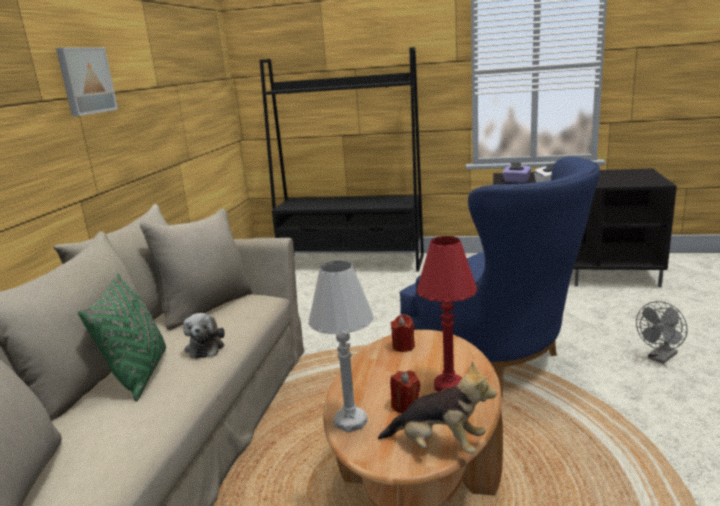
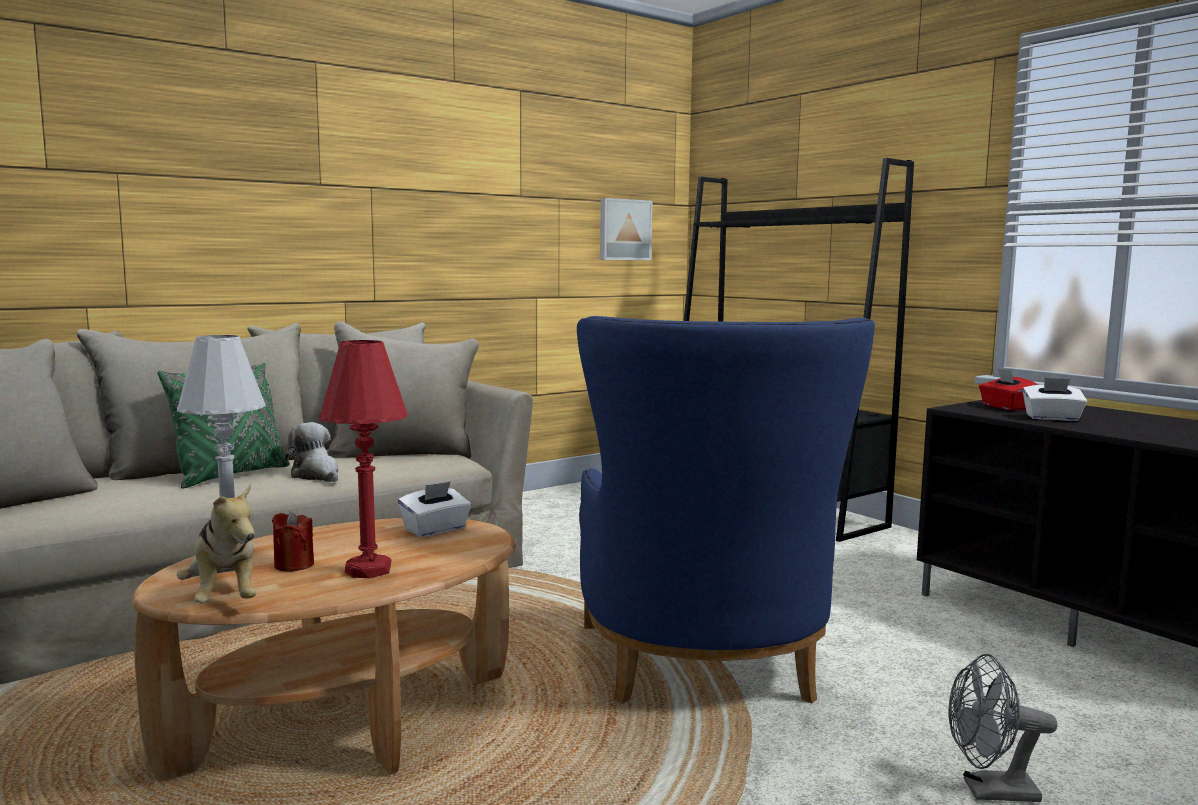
camera: 40 degrees right, 10 degrees down
(85, 81) = (390, 171): picture -> picture (624, 230)
(205, 347) = (316, 475): plush toy -> plush toy turned 105 degrees clockwise
(403, 346) = (436, 530): red candle -> white tissue box
(516, 181) = (1005, 407): purple tissue box -> red tissue box

